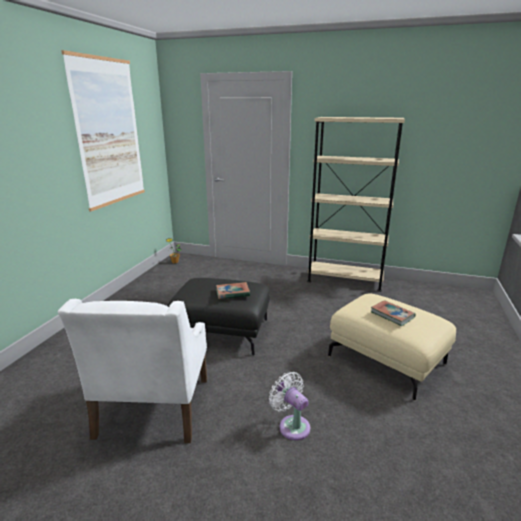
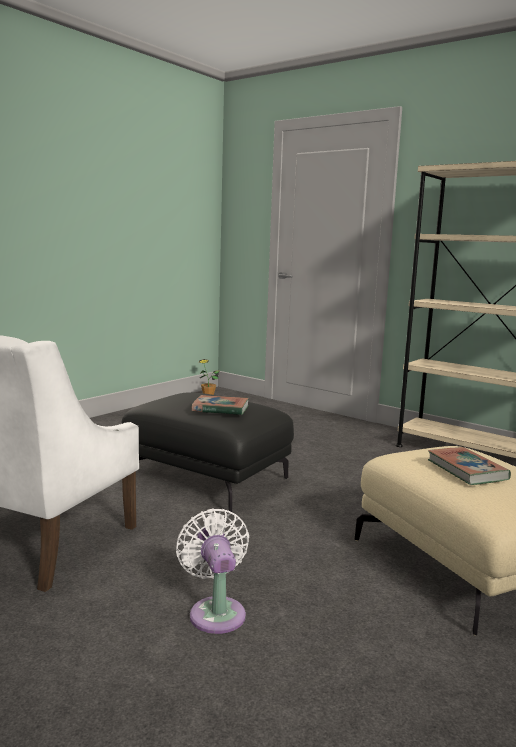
camera: 20 degrees right, 10 degrees down
(109, 133) = (126, 189): picture -> none

